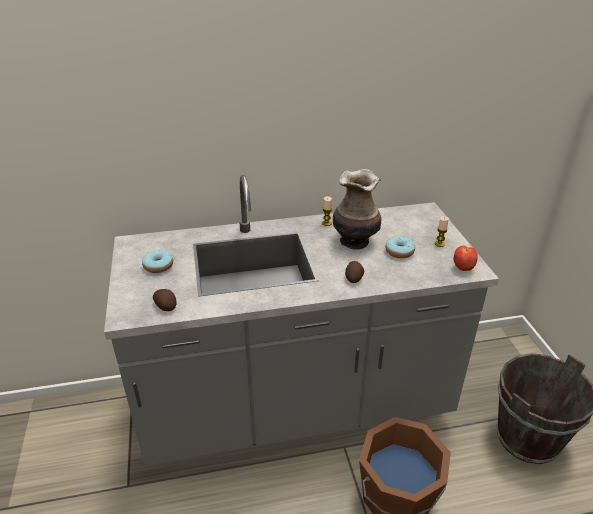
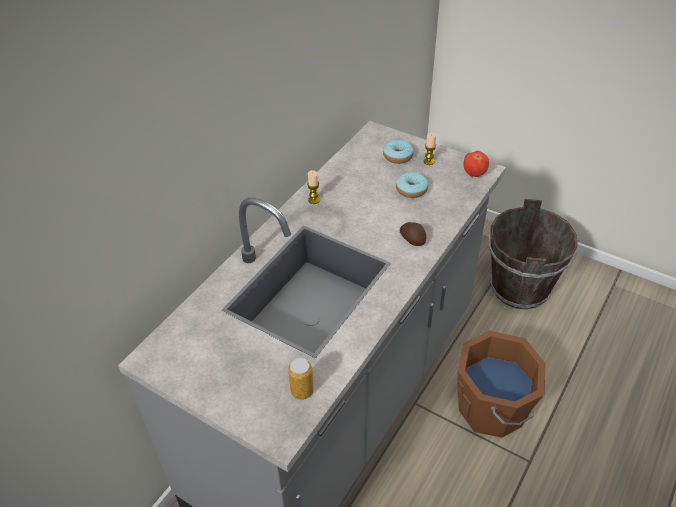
camera: 45 degrees left, 10 degrees up
(158, 266) = (226, 359): donut -> donut (397, 156)
(166, 305) = (302, 391): potato -> can
(354, 241) = (363, 203): vase -> none

